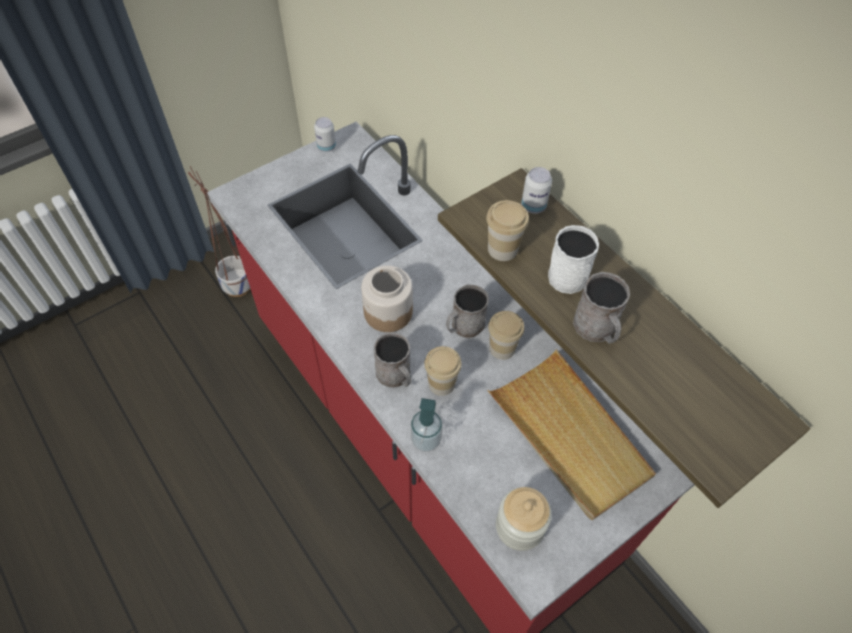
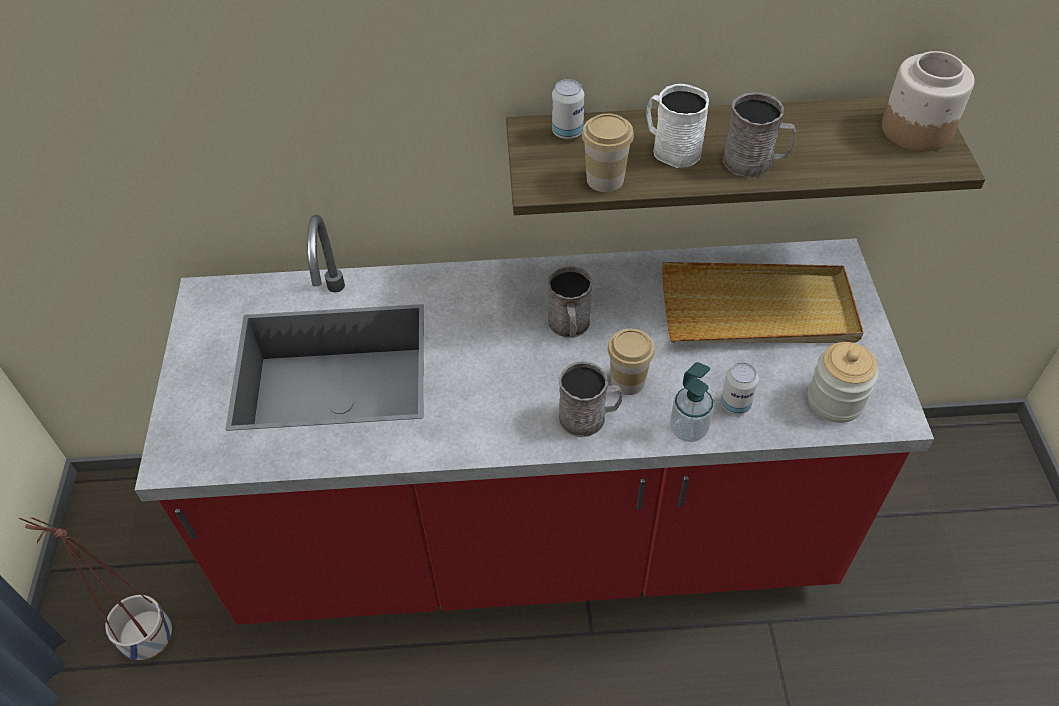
camera: 55 degrees left, 5 degrees down
(326, 147) = (193, 326): can -> can (735, 404)
(388, 311) = (496, 383): jar -> jar (915, 129)
(502, 348) = (620, 309): cup -> none

